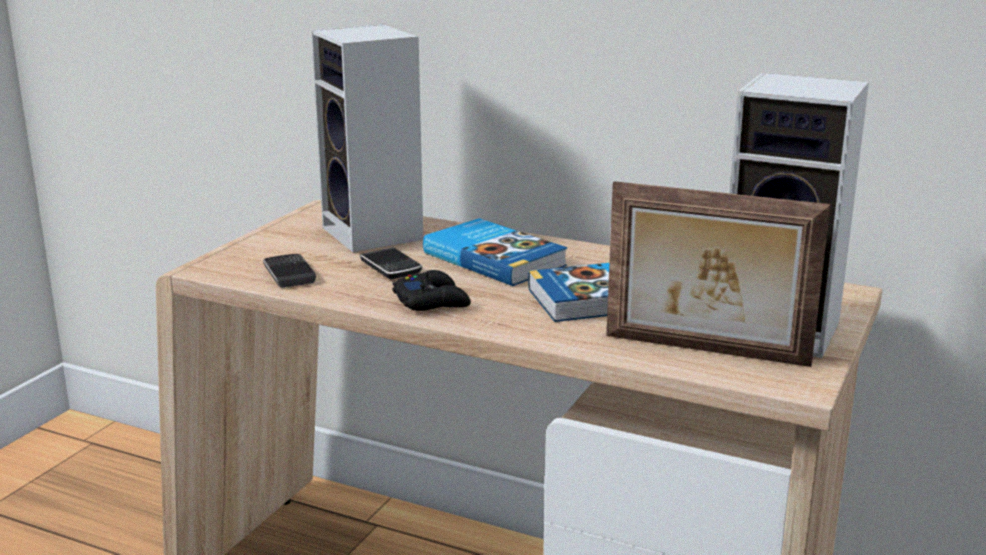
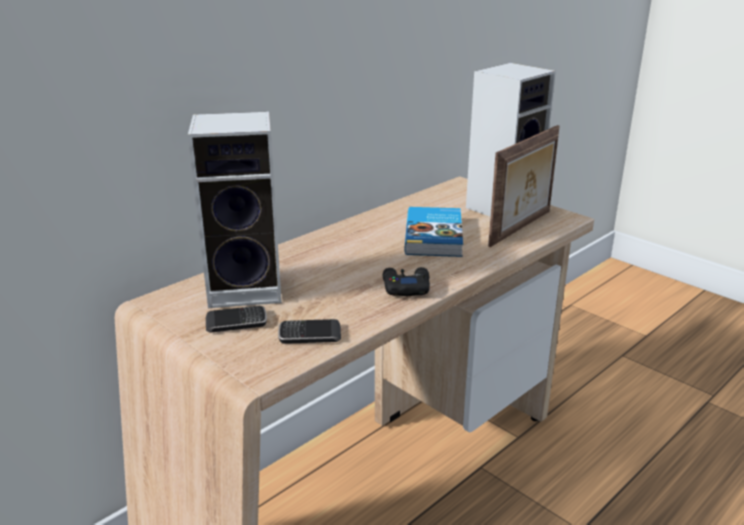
camera: 70 degrees left, 5 degrees up
(390, 267) = (327, 292): phone -> phone (236, 322)
(495, 258) = (341, 255): book -> none

